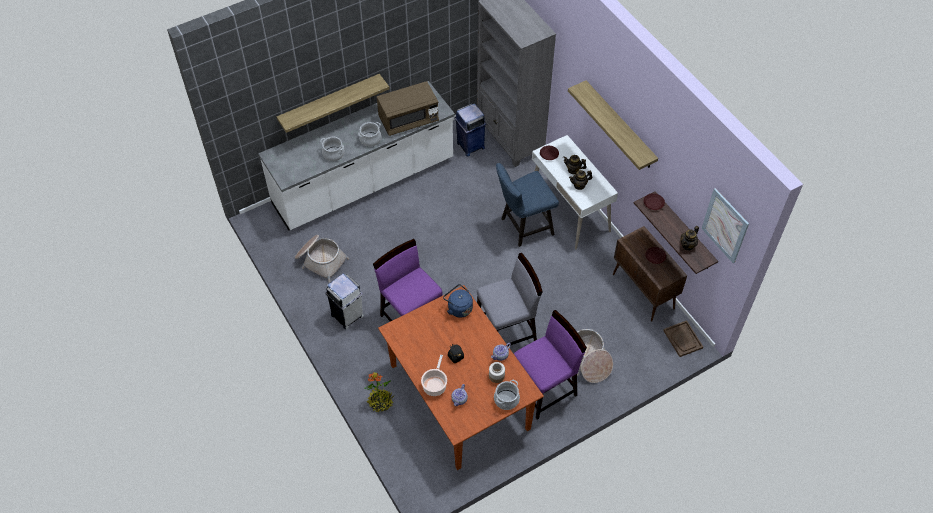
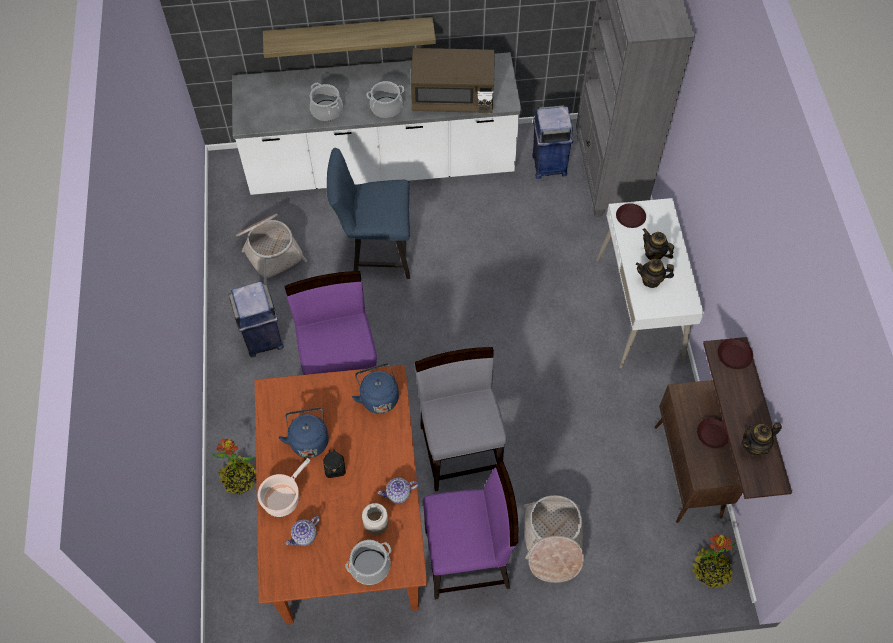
camera: 25 degrees right, 5 degrees up
(347, 316) = (263, 340): white trash can -> blue trash can
(431, 347) = (309, 439): none -> blue kettle
(507, 331) = (460, 450): grey chair -> grey chair turned 105 degrees counterclockwise
(523, 227) = (562, 307): blue chair -> blue chair (376, 253)
(619, 125) = (732, 214): shelf -> none
(683, 339) = (711, 570): brown tray -> potted plant
(725, 225) = (816, 447): picture -> none

